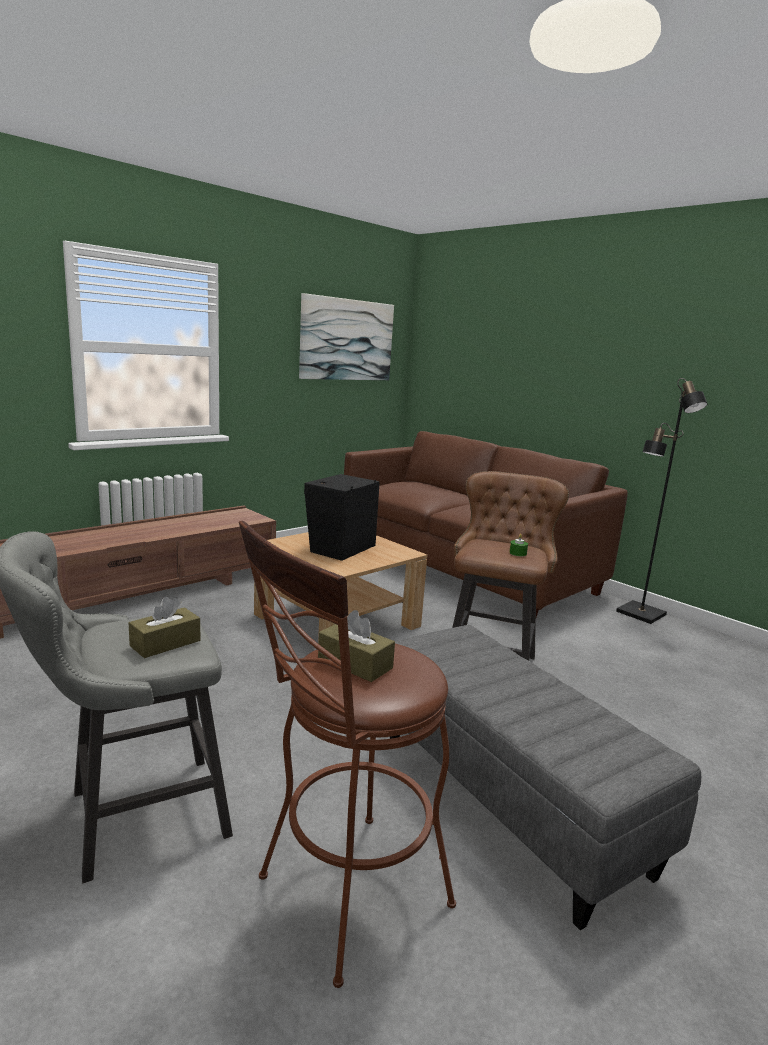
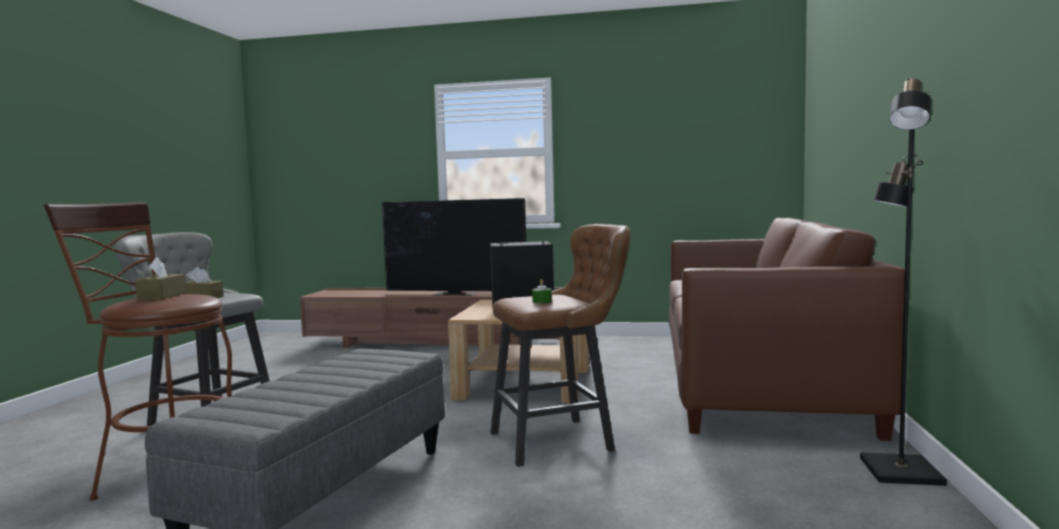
camera: 55 degrees right, 10 degrees down
(149, 533) = (455, 293): none -> television
(347, 340) = (702, 125): picture -> none

